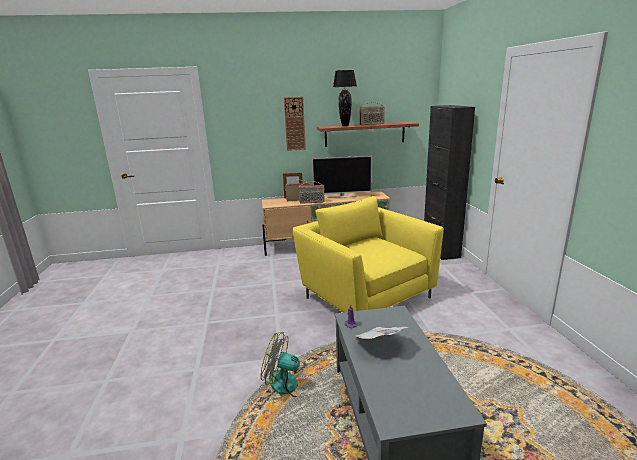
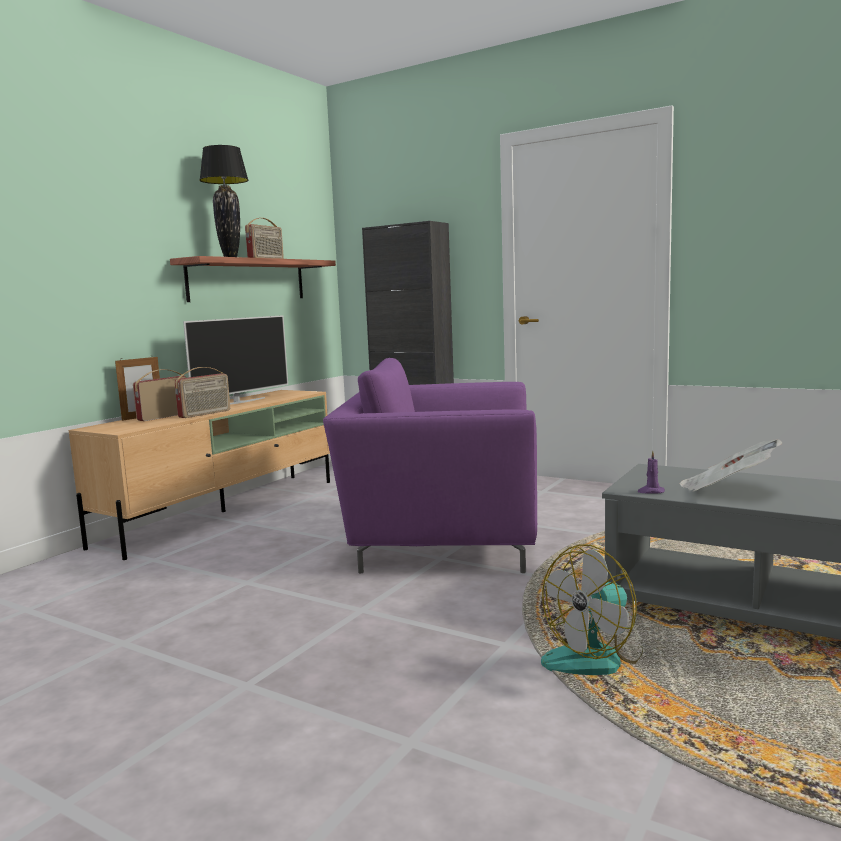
camera: 50 degrees left, 10 degrees down
(294, 124) = (127, 249): wall clock -> none
(365, 296) = (440, 537): yellow armchair -> purple armchair

